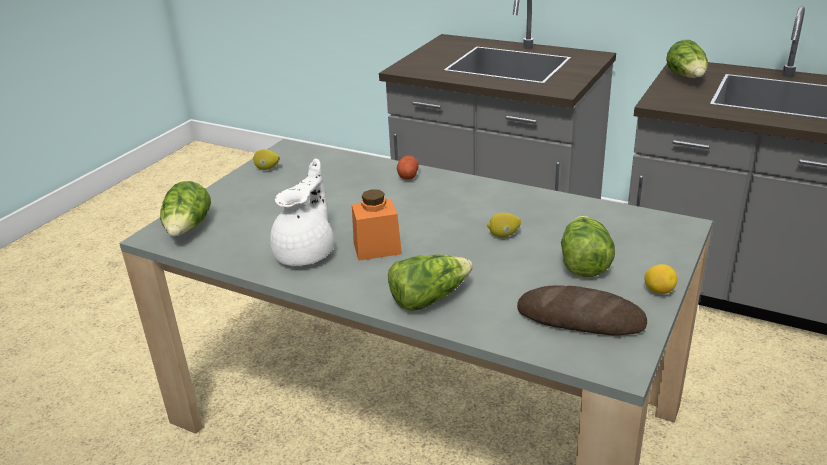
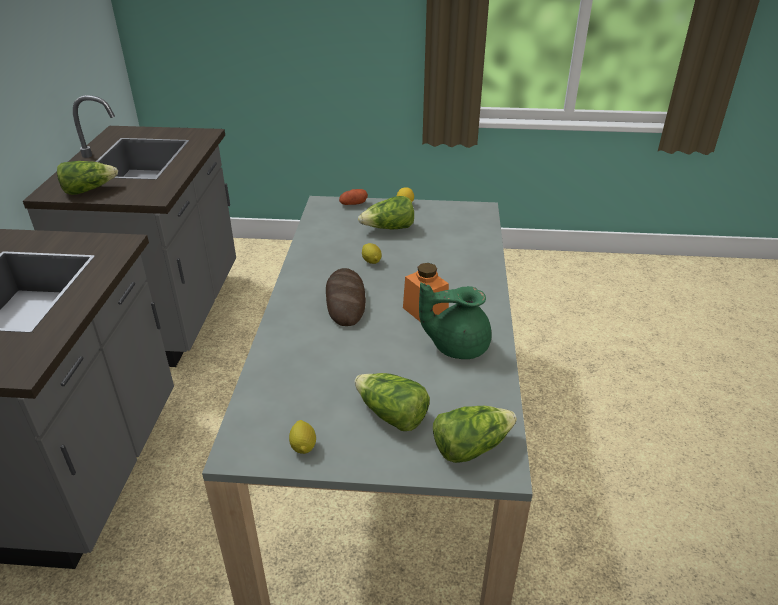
camera: 115 degrees left, 5 degrees up
(307, 253) = (457, 345): white teapot -> green teapot
(408, 175) = (285, 331): potato -> potato (353, 204)
(428, 298) = (470, 273): lettuce -> lettuce (391, 415)
(580, 318) = (449, 222): bread -> bread (345, 301)

